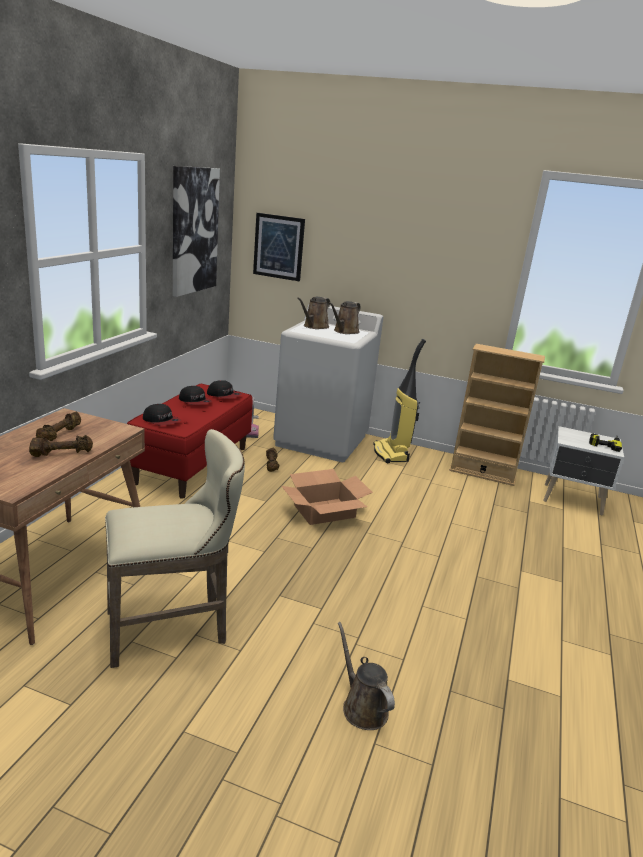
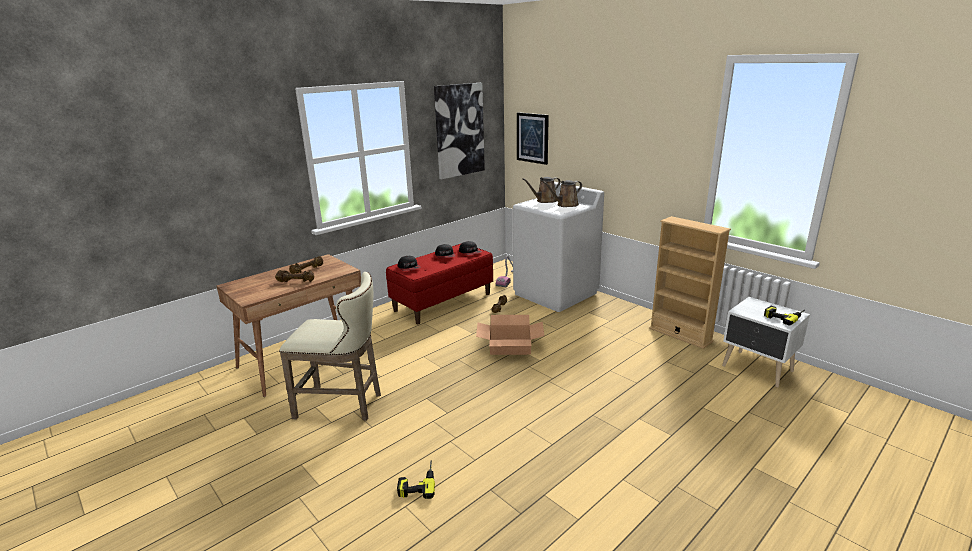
camera: 30 degrees right, 0 degrees up
(362, 707) = (417, 482): brown watering can -> power drill
(391, 454) = (607, 309): vacuum cleaner -> none

